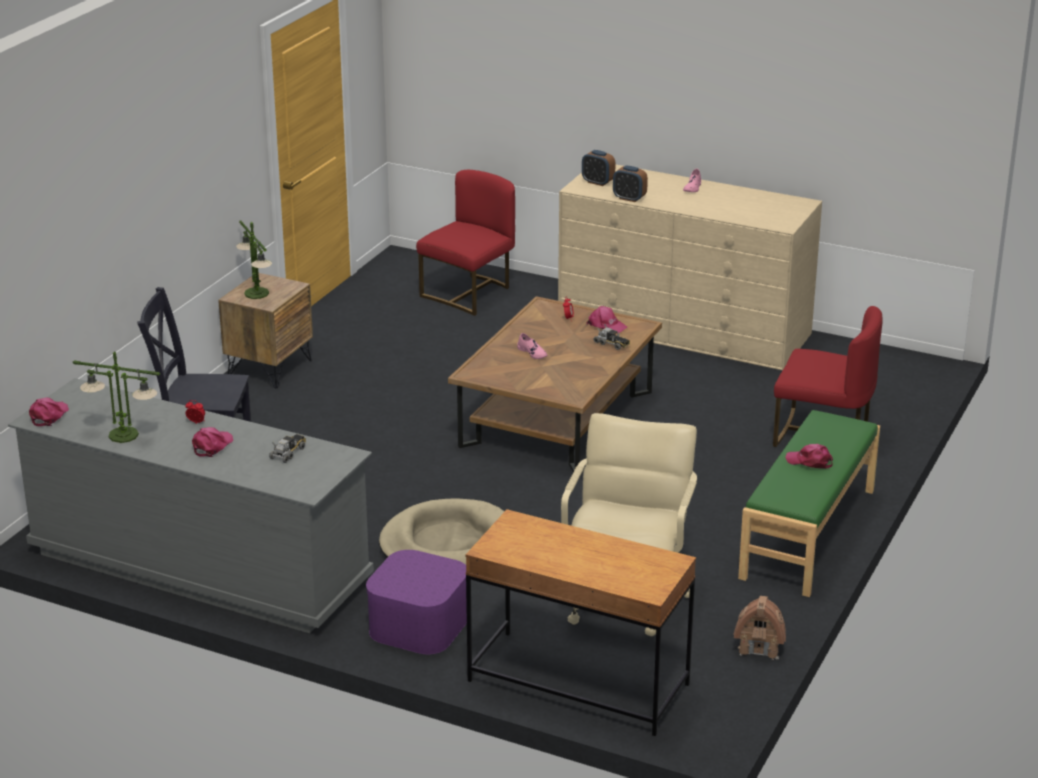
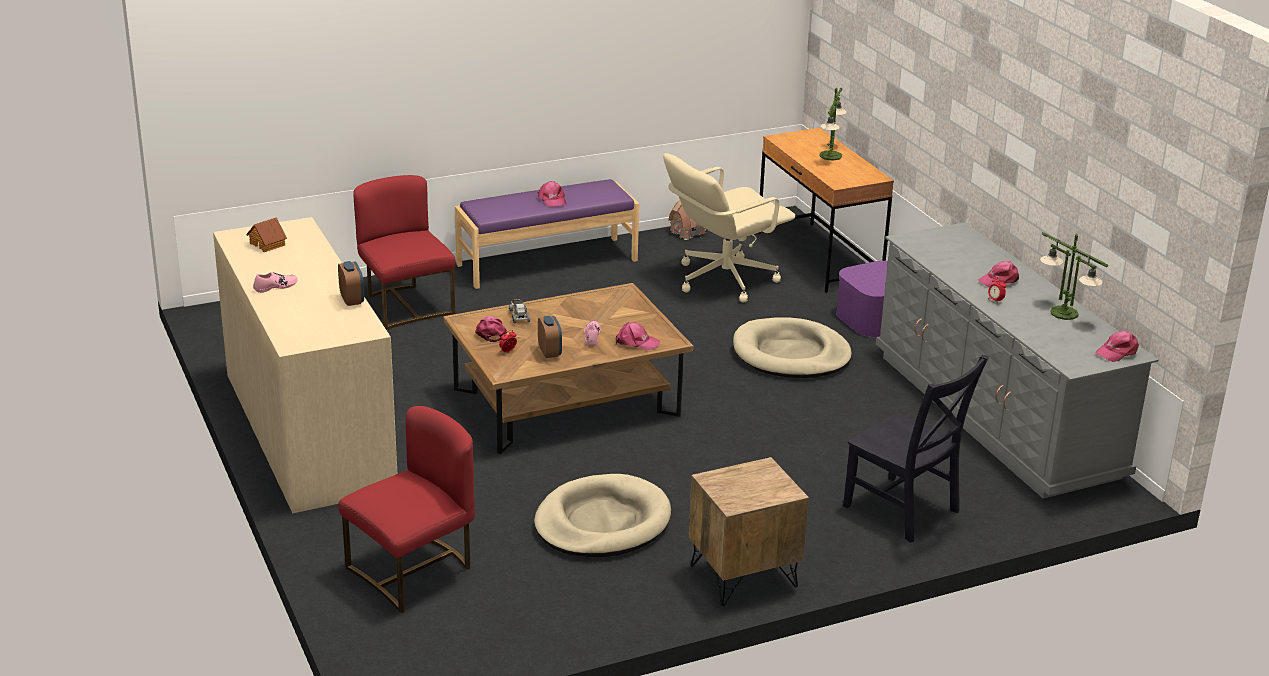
camera: 140 degrees left, 0 degrees up
(256, 293) = (761, 485): table lamp -> table lamp (830, 155)
(288, 453) = (946, 255): toy truck -> none
(402, 359) = (602, 523): none -> beige dog bed
(469, 294) = (413, 572): red chair -> red chair turned 150 degrees clockwise
(492, 361) = (636, 342): none -> pink cap
(598, 182) = (337, 329): alarm clock -> alarm clock (549, 352)
(767, 207) = (268, 244): none -> toy house
(809, 534) = (547, 262): green bench -> purple bench

